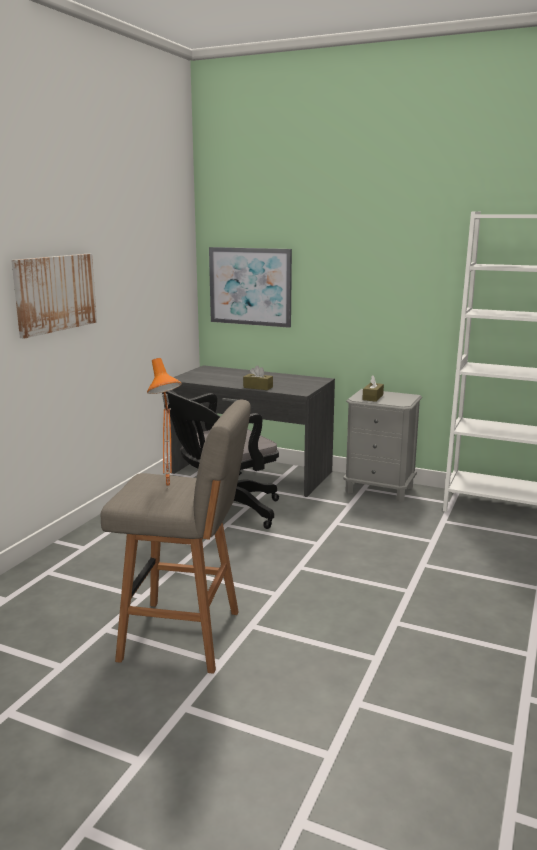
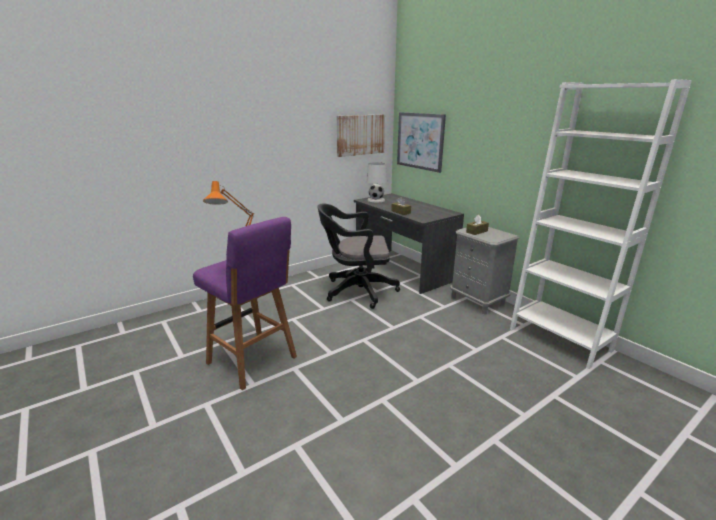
camera: 30 degrees right, 5 degrees up
(55, 293) = (260, 137): picture -> picture (360, 135)
(185, 636) = (254, 361): grey stool -> purple stool
(198, 376) = (376, 200): none -> white table lamp

